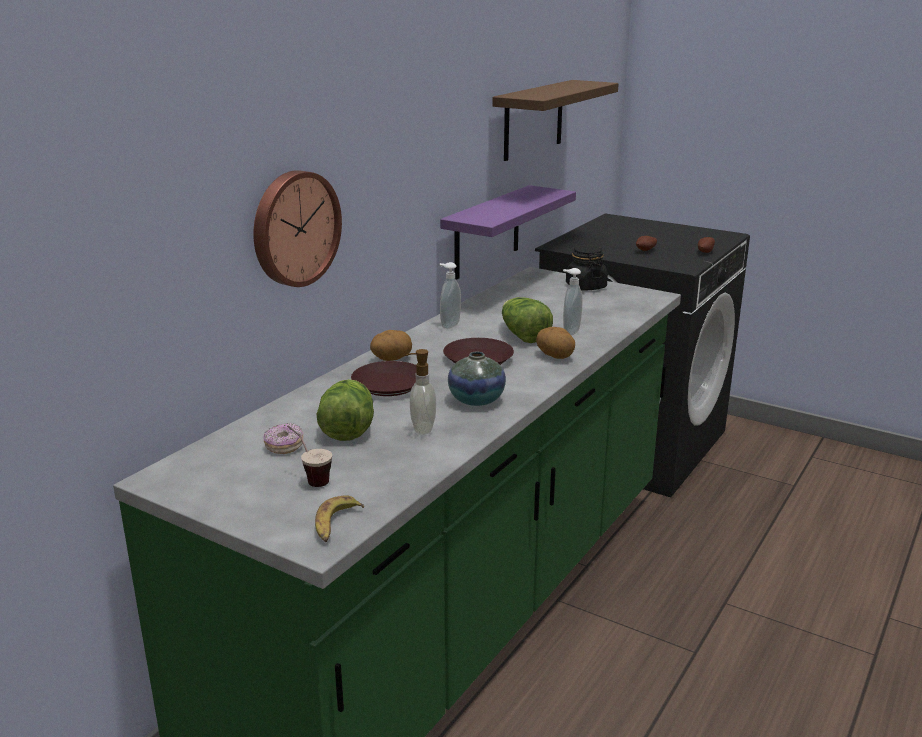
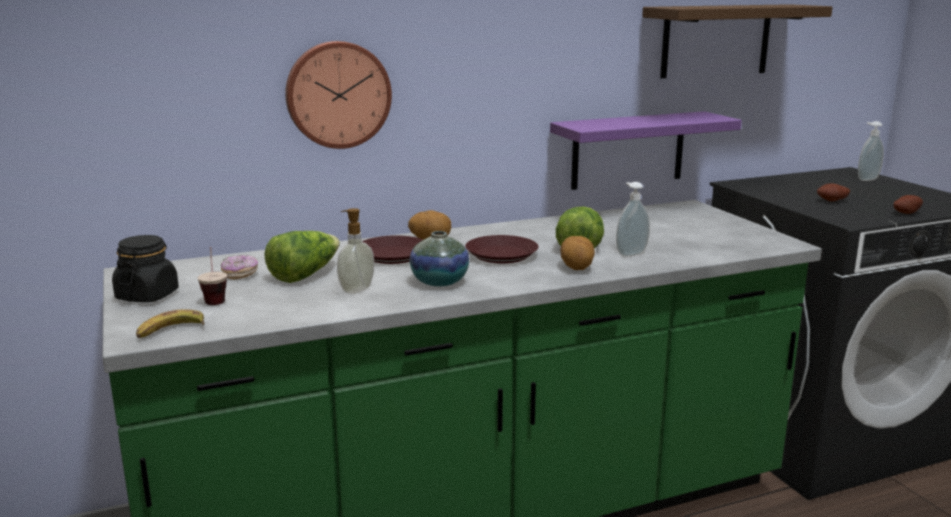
camera: 35 degrees right, 5 degrees down
(449, 325) = (527, 227): soap dispenser -> soap dispenser (866, 179)
(585, 286) = (721, 223): black jar -> black jar (147, 295)

